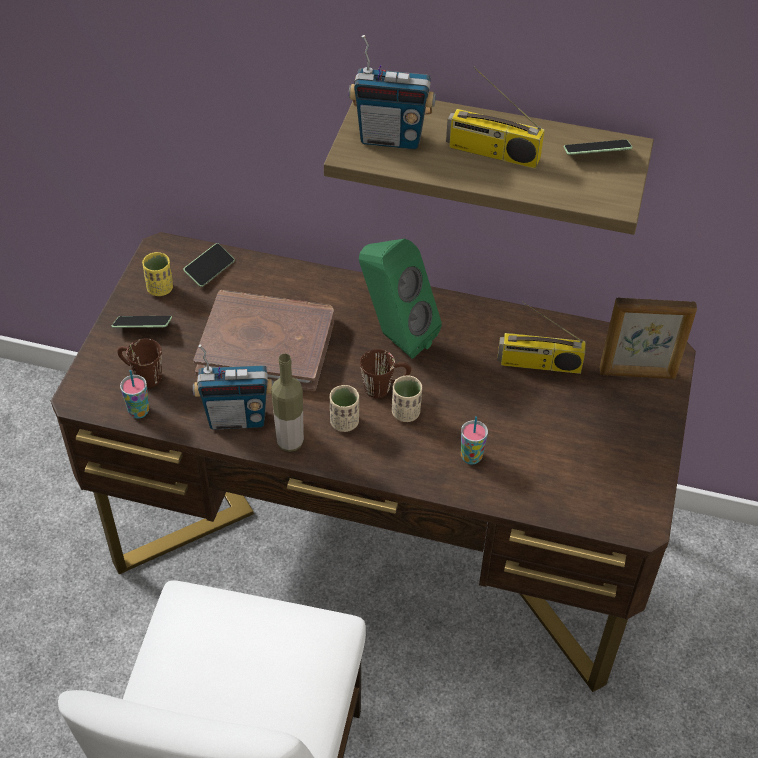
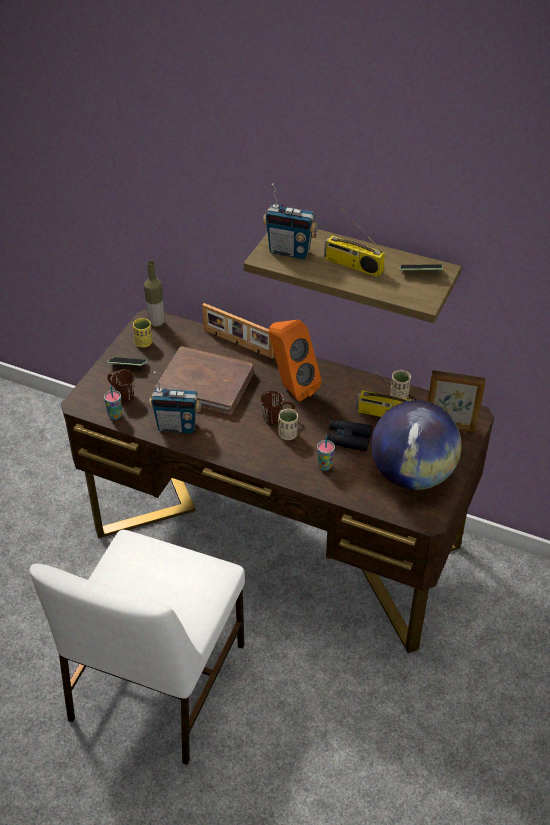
camera: 10 degrees right, 5 degrees down
(210, 270) = (178, 335): phone -> none
(290, 442) = (208, 444): bottle -> bottle (156, 323)
(301, 275) = (237, 344): none -> picture frame
(344, 422) = (246, 436): beige cup -> beige cup (399, 395)
(395, 336) = (291, 387): green speaker -> orange speaker
(496, 410) = (348, 439): none -> black binoculars
(601, 456) = (412, 475): none -> globe

